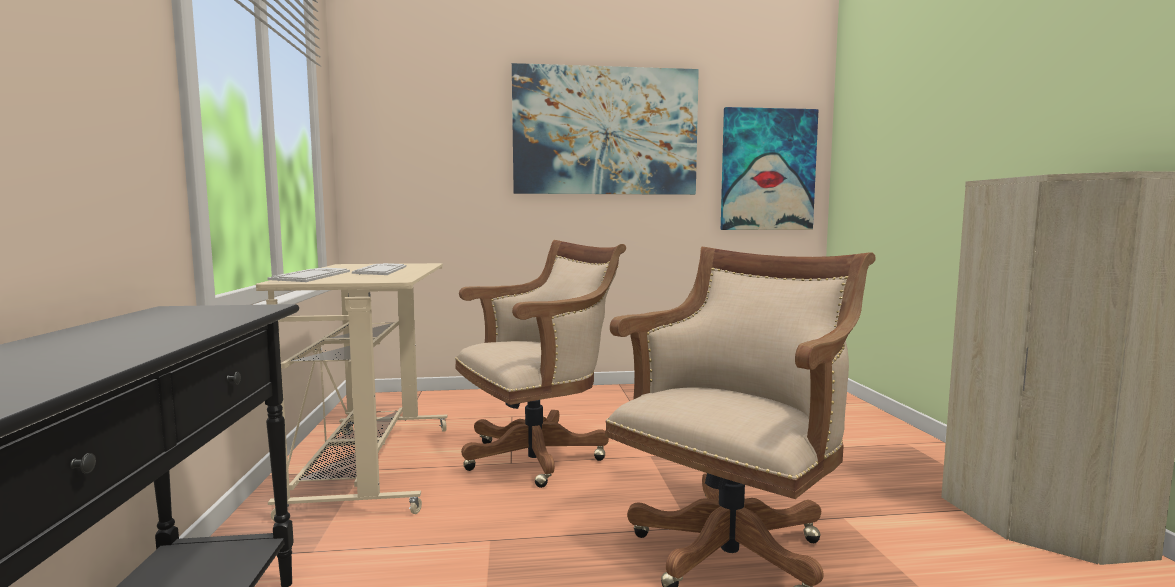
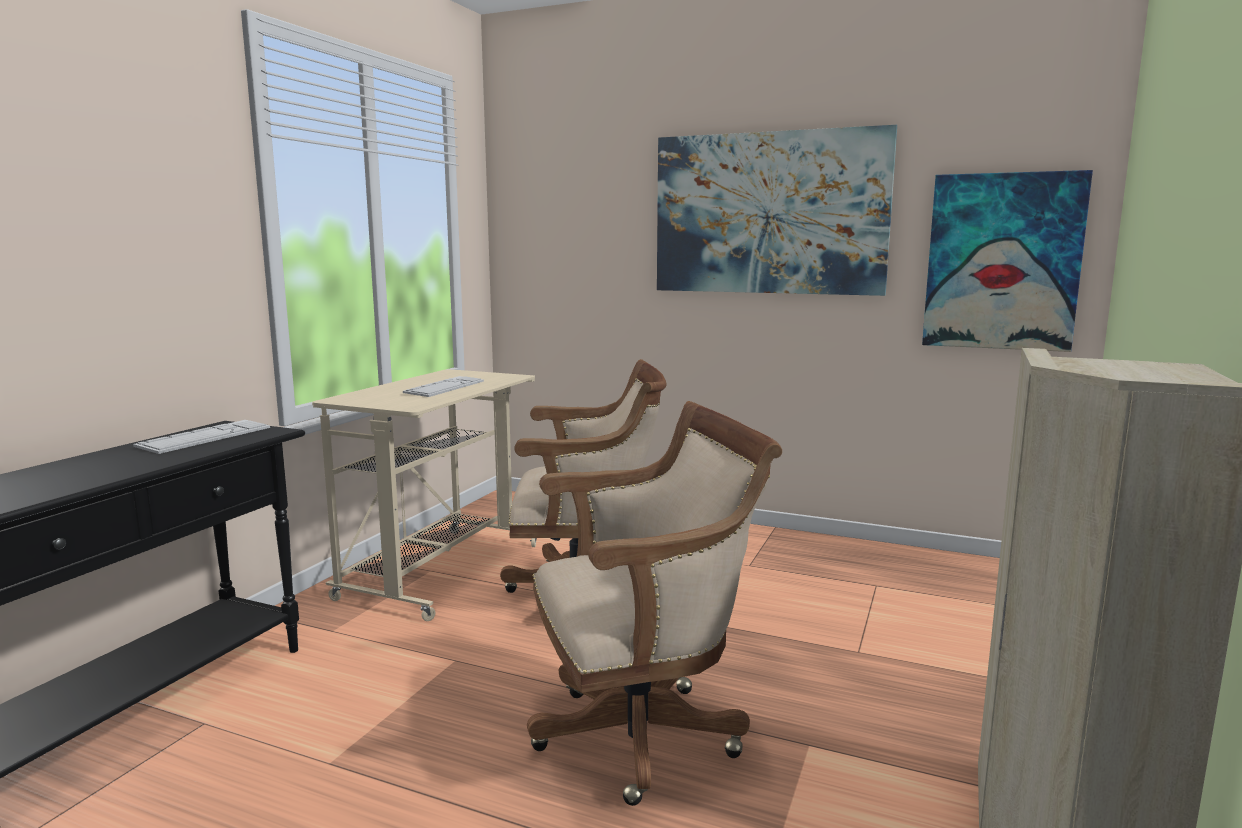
camera: 30 degrees right, 5 degrees up
(312, 276) = (373, 393): keyboard -> keyboard (205, 437)

